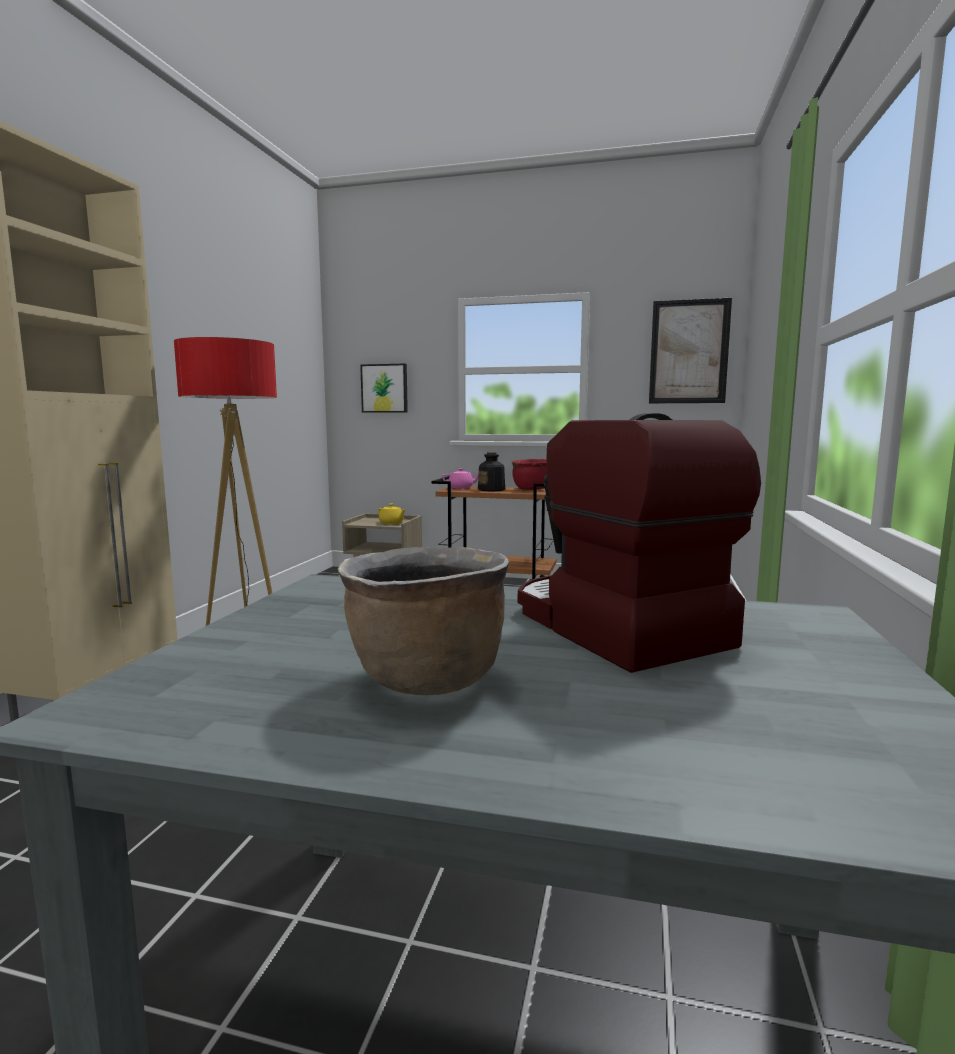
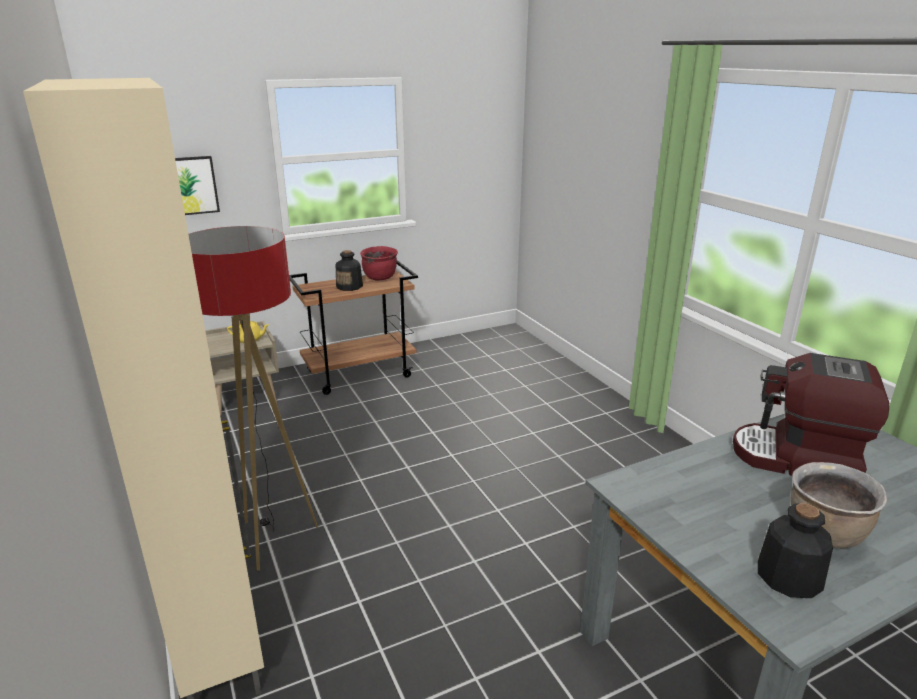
camera: 40 degrees left, 15 degrees up
(244, 683) = (788, 577): none -> bottle
(461, 487) = (313, 288): pink teapot -> none
(689, 352) = (485, 133): picture -> none

